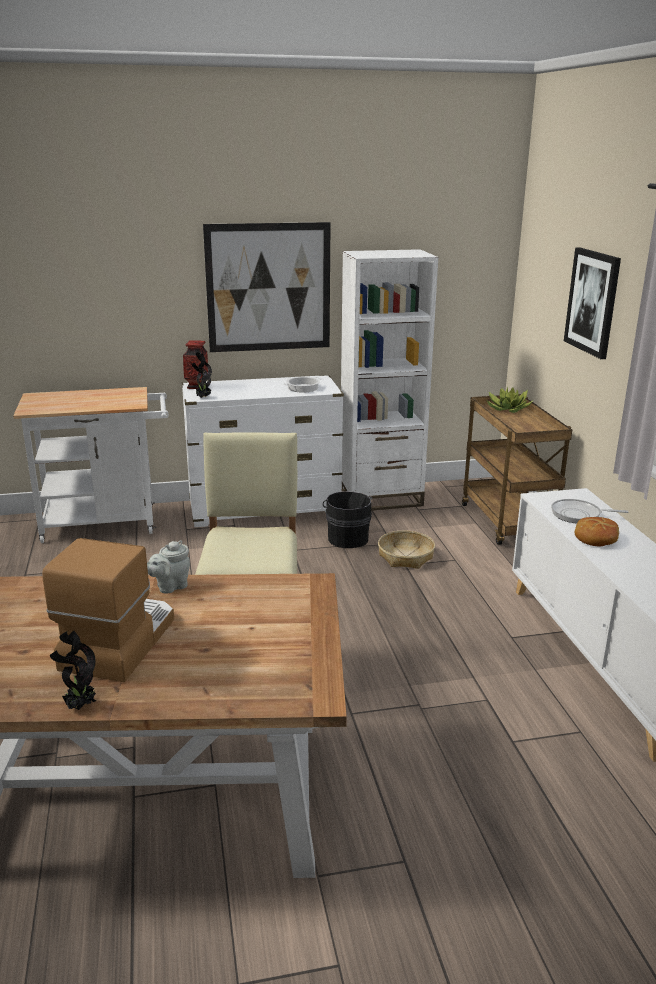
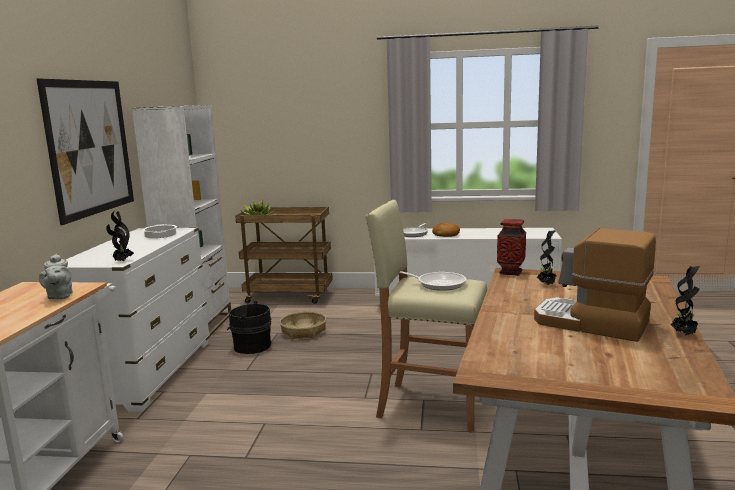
camera: 70 degrees left, 10 degrees down
(169, 586) = (502, 307): grey teapot -> grey teapot (59, 296)
(196, 386) = (78, 262): vase -> vase (511, 272)
(259, 545) = (437, 284): none -> frying pan
(265, 611) = (547, 284): none -> potted plant
(592, 302) = (317, 121): picture -> none

